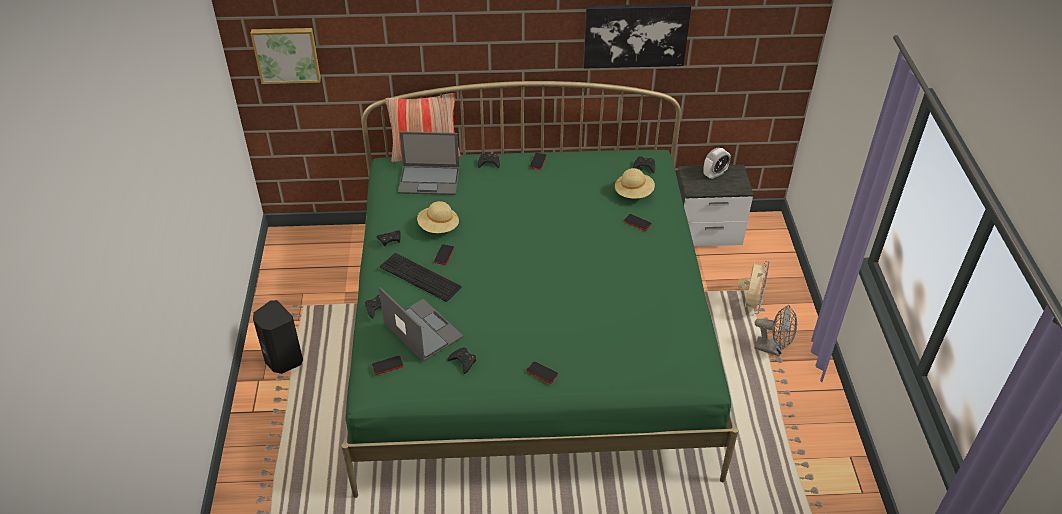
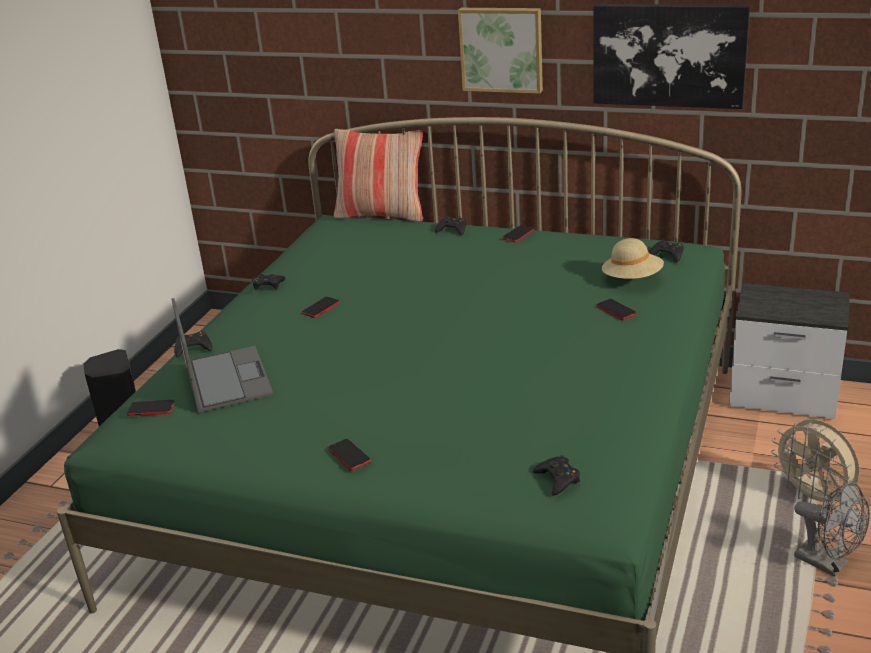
camera: 25 degrees right, 15 degrees down
(286, 54) = (226, 61): picture -> picture (502, 49)
(420, 277) = (272, 325): keyboard -> none
(430, 180) = (364, 236): laptop -> none
(438, 227) = (336, 281): beige hat -> none
(463, 361) = (250, 422): black game controller -> black game controller (558, 479)
(714, 174) = (795, 297): alarm clock -> none
(750, 305) = (813, 497): beige fan -> beige fan turned 105 degrees clockwise

